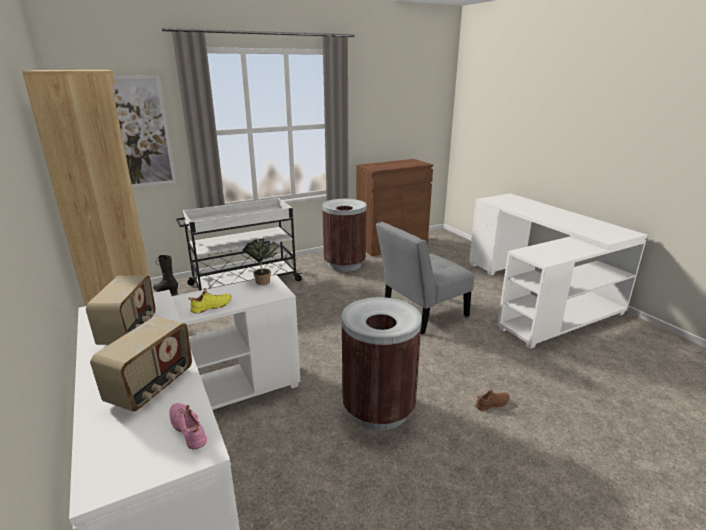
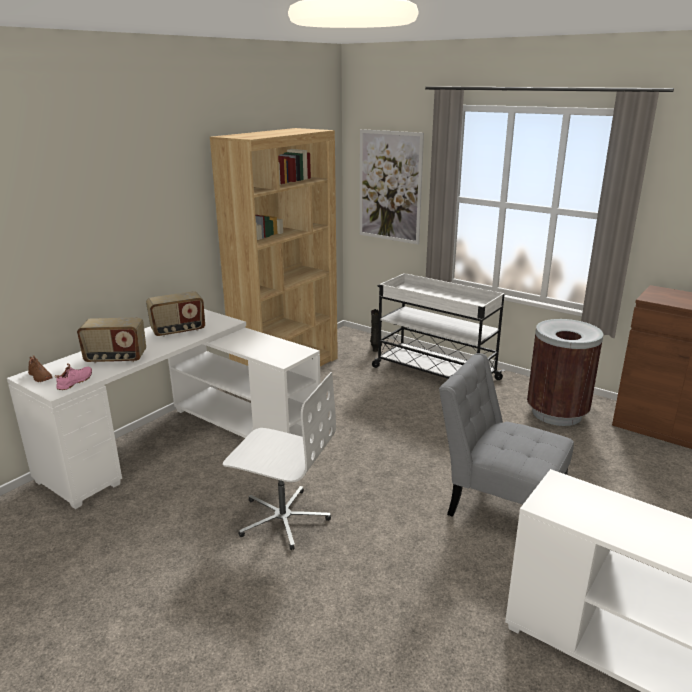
camera: 65 degrees right, 0 degrees up
(212, 307) = (239, 345): yellow shoe -> none
(264, 280) = (302, 349): potted plant -> none
(379, 409) = (283, 518): brown trash can -> white office chair
(492, 404) = (343, 603): brown shoe -> brown shoe (39, 377)

